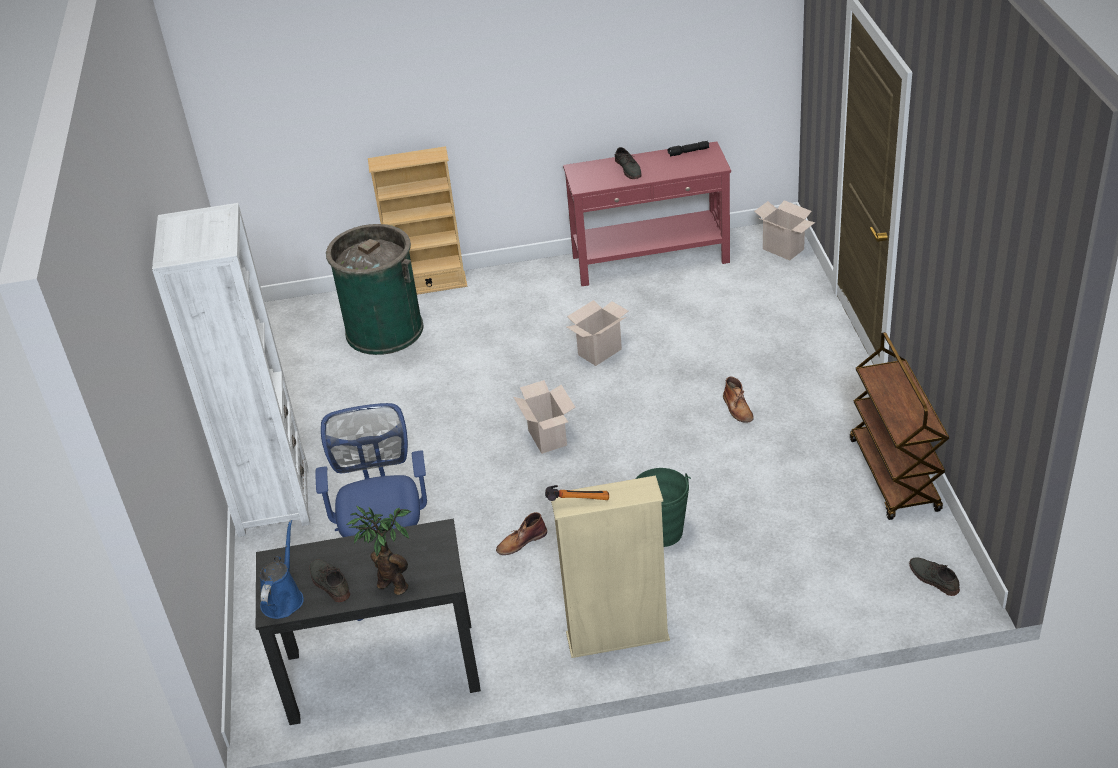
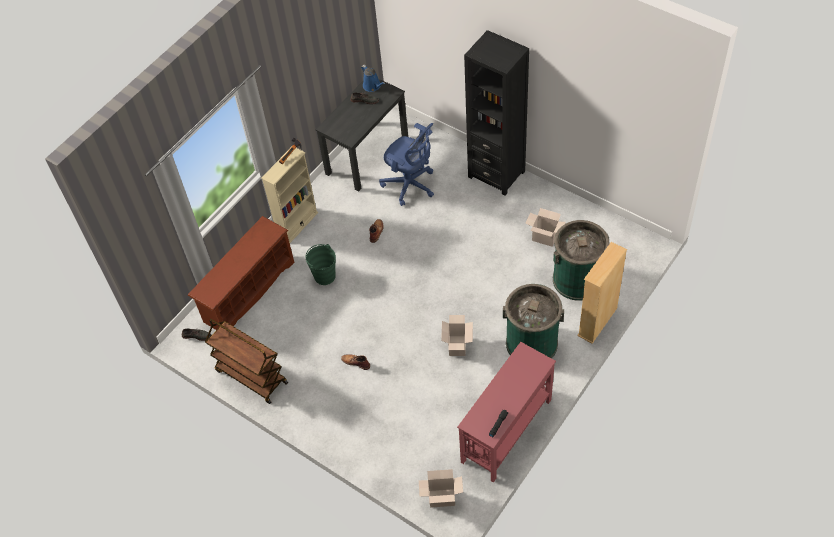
camera: 135 degrees right, 15 degrees up
(273, 501) = (496, 174): white bookcase -> black bookcase
(390, 583) = (343, 114): potted plant -> none
(520, 308) = (531, 343): none -> green trash can
(549, 438) = (422, 282): cardboard box -> cardboard box (543, 238)
(628, 168) = (515, 384): grey shoe -> none
(795, 588) = (248, 291): none -> brown shoe rack

